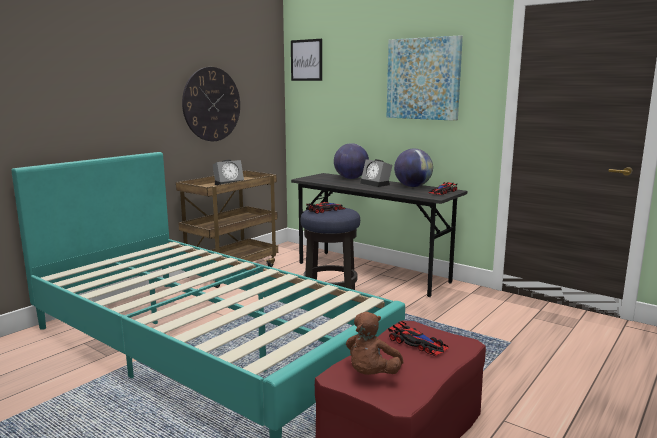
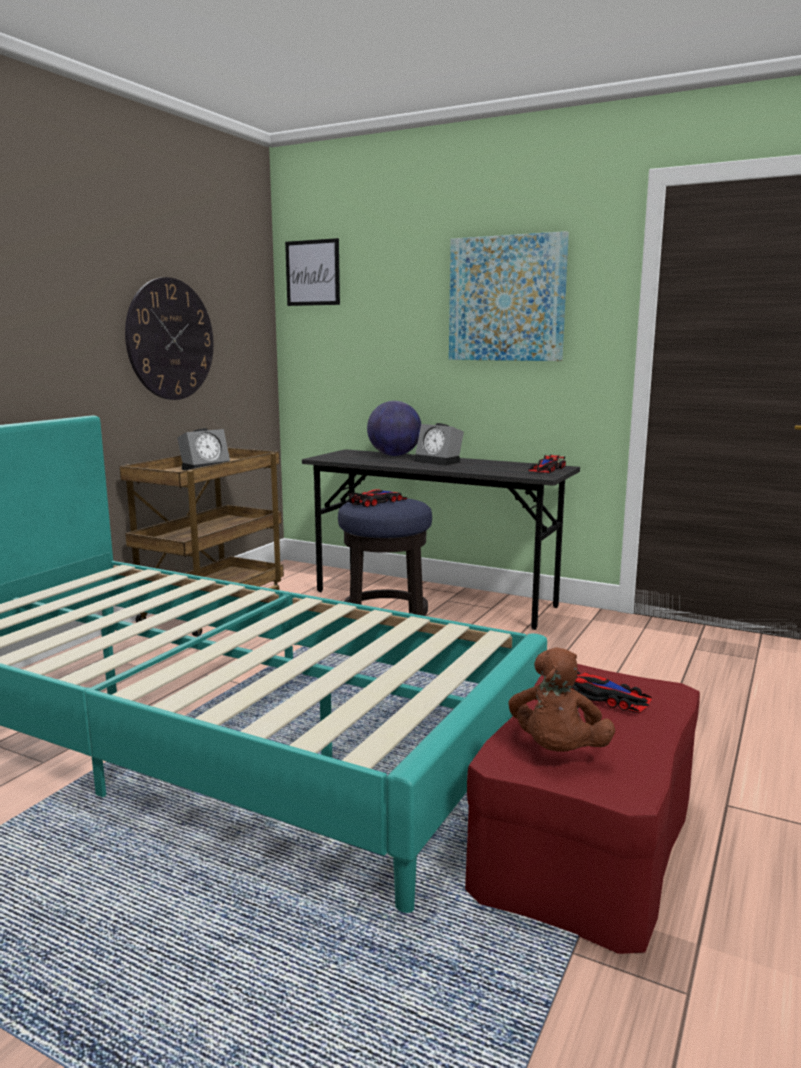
camera: 10 degrees left, 0 degrees up
(412, 186) = (496, 463): globe -> none

